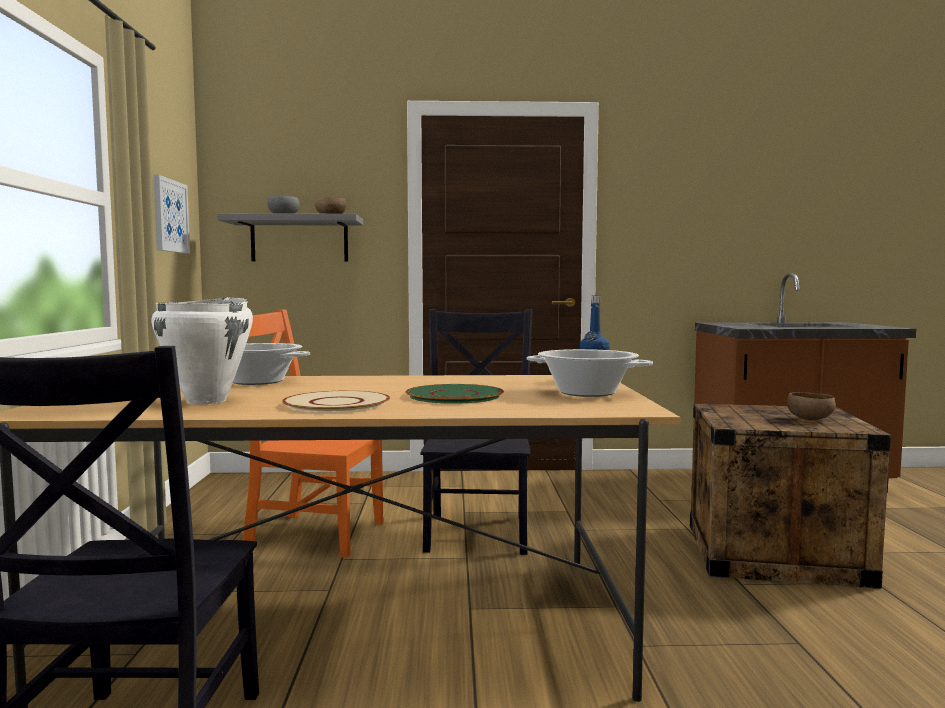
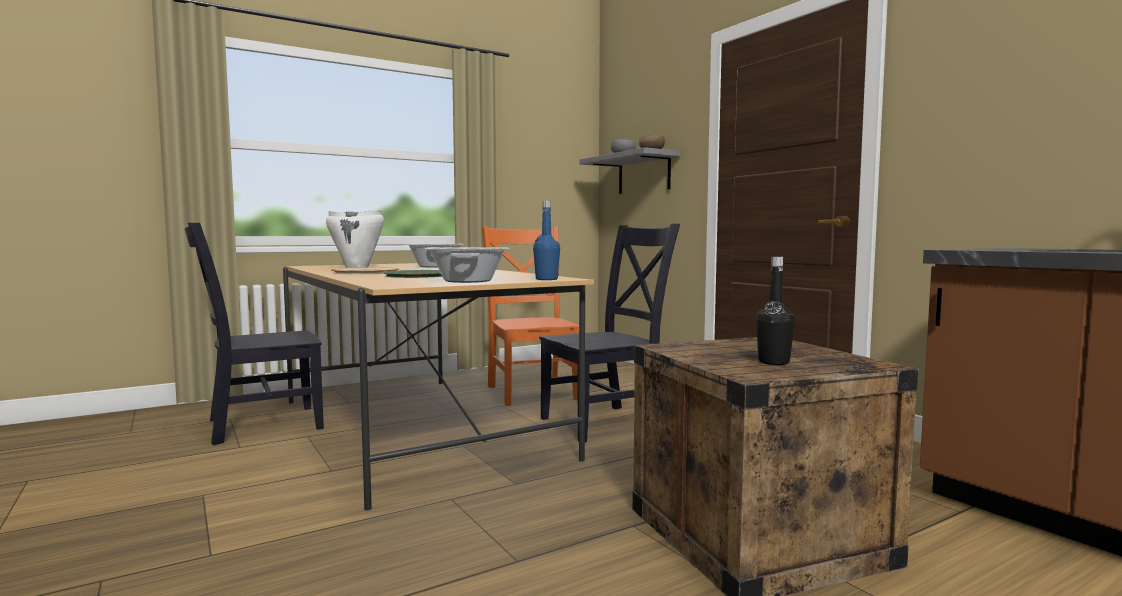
camera: 60 degrees right, 0 degrees up
(170, 216) = (549, 164): picture -> none
(811, 419) = (773, 362): brown bowl -> black bottle

